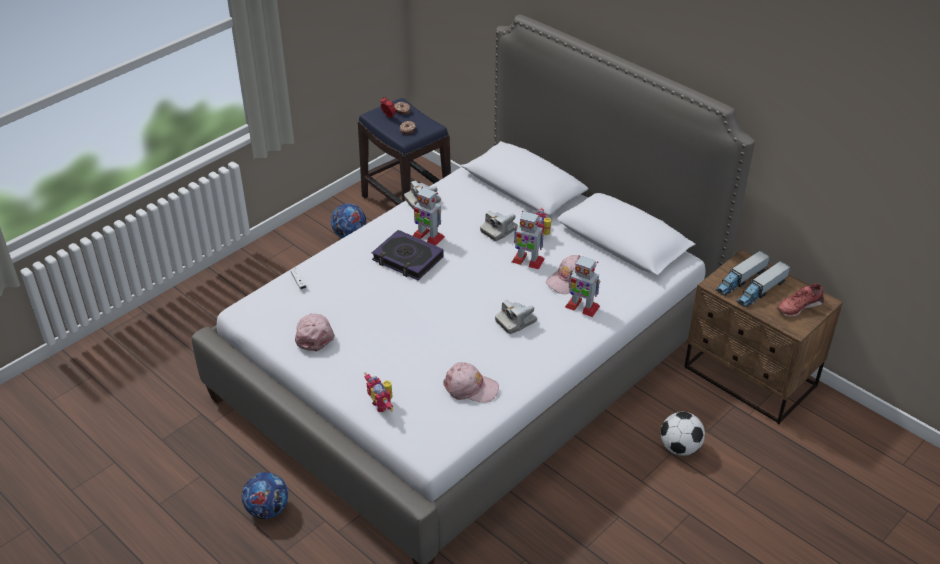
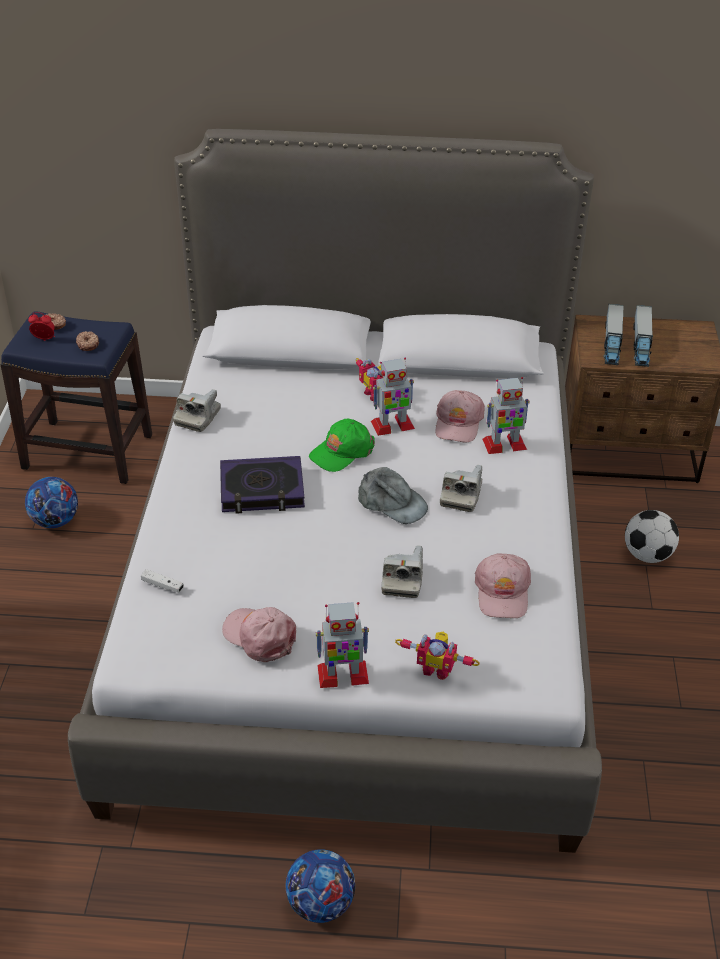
camera: 40 degrees left, 0 degrees up
(428, 236) = (253, 453): toy robot -> toy robot (342, 675)
(469, 304) = (392, 503): none -> grey cap
(470, 387) = (502, 592): pink cap -> pink cap turned 120 degrees clockwise
(477, 260) = (342, 452): none -> green cap
(499, 230) = (323, 408): camera -> camera (402, 579)
(799, 306) = (686, 343): red shoe -> none

